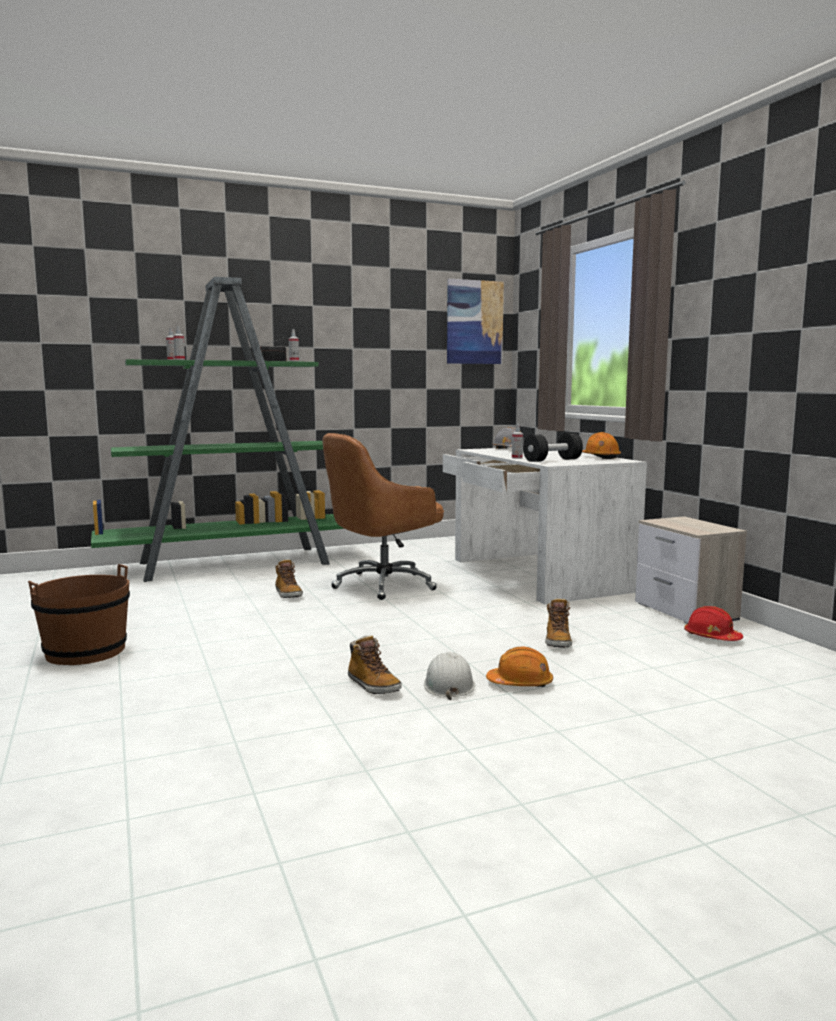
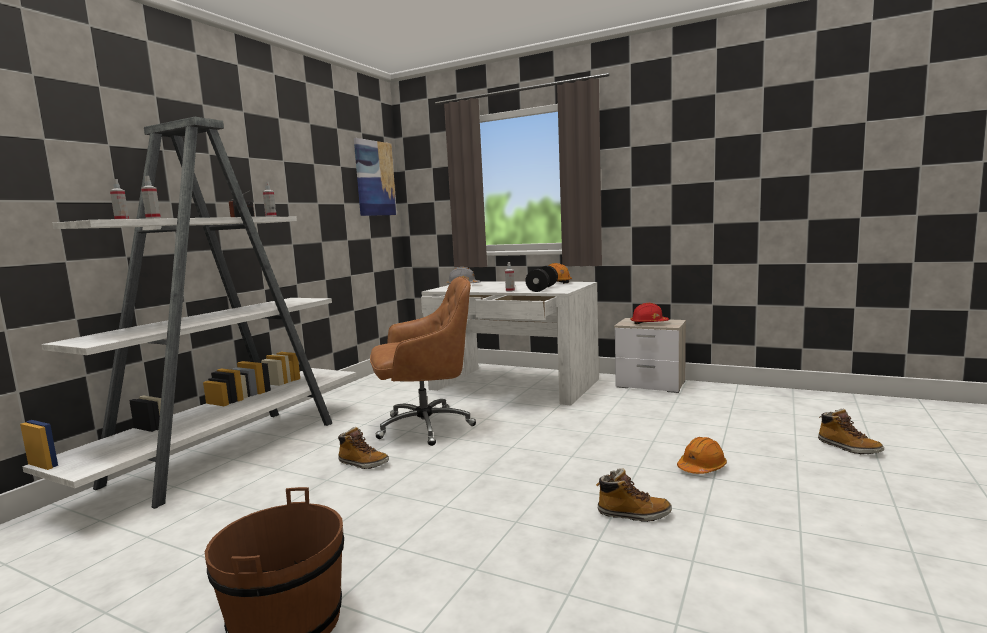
camera: 40 degrees left, 0 degrees up
(237, 563) = (230, 451): green bookcase -> white bookcase
(383, 585) = (425, 427): brown office chair -> brown office chair turned 120 degrees counterclockwise
(448, 685) = (671, 489): white hard hat -> none
(557, 641) = (643, 429): boot -> boot (848, 448)
(711, 637) = (701, 397): red hard hat -> red hard hat (649, 323)

